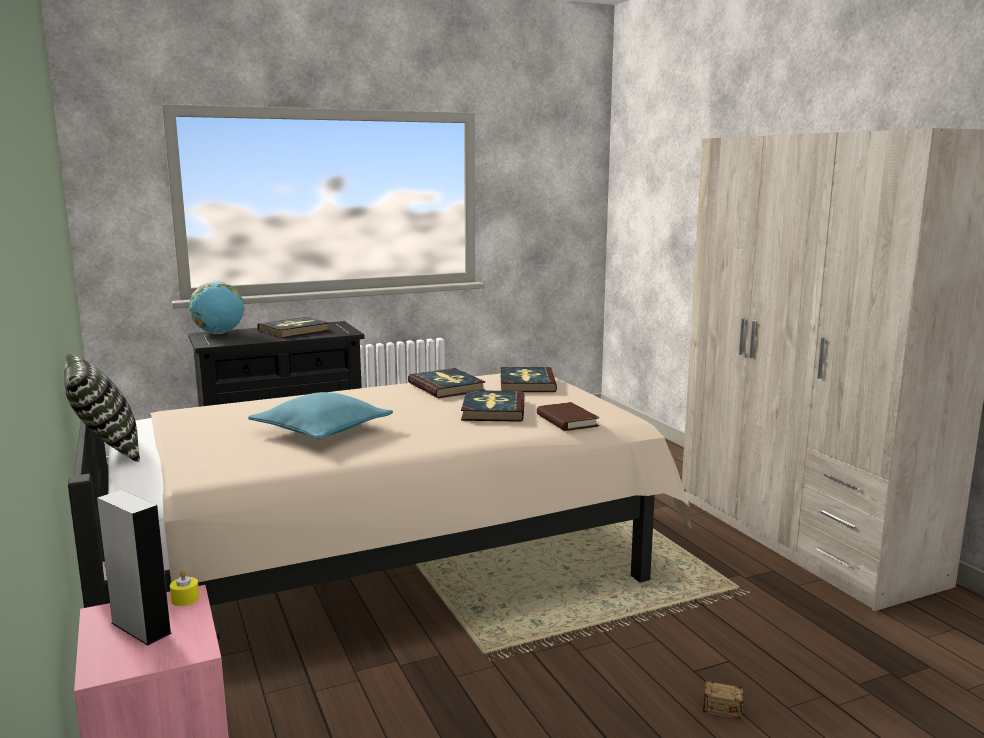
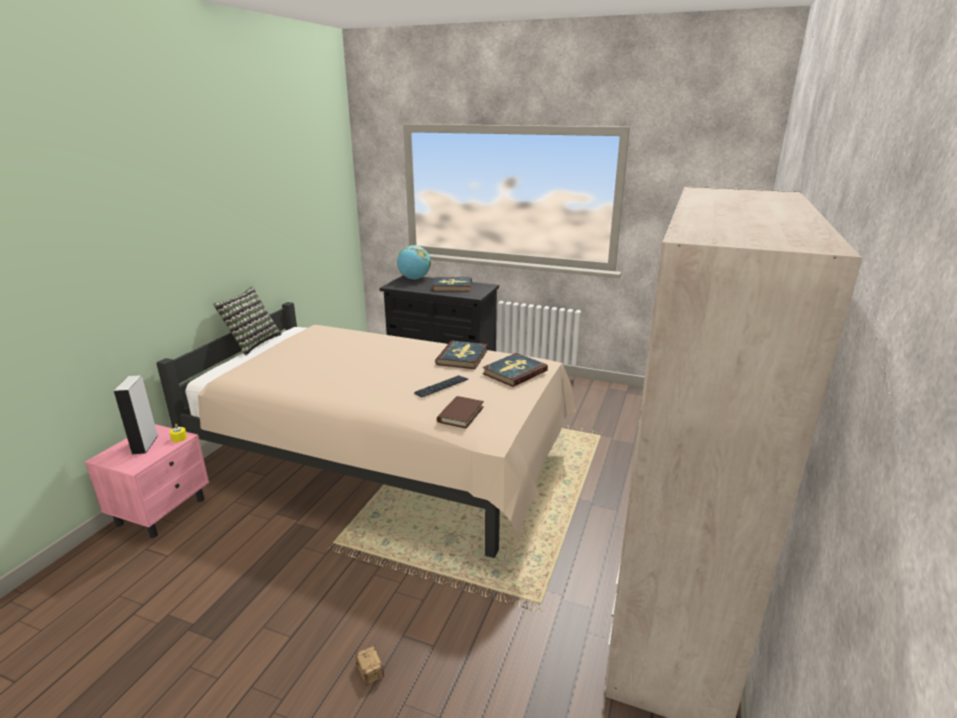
camera: 45 degrees right, 10 degrees up
(322, 430) = (335, 366): turquoise pillow -> none
(493, 410) = (441, 387): book -> keyboard

